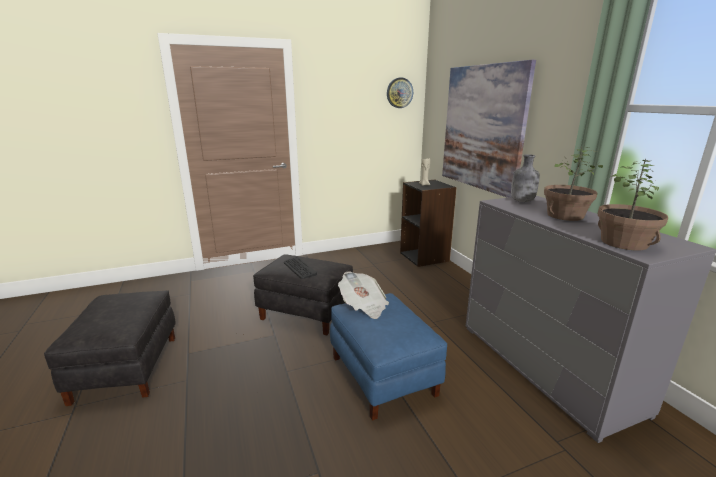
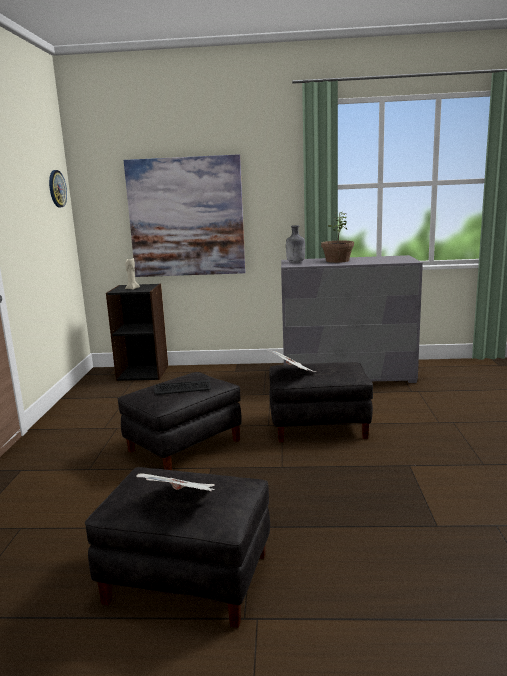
camera: 65 degrees left, 5 degrees down
(101, 315) = (181, 501): none -> newspaper
(383, 375) = (319, 426): blue ottoman -> black ottoman
(624, 243) = (392, 260): potted plant -> none

